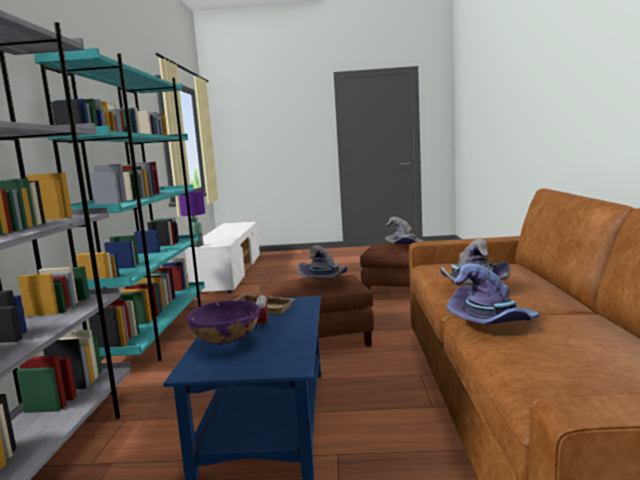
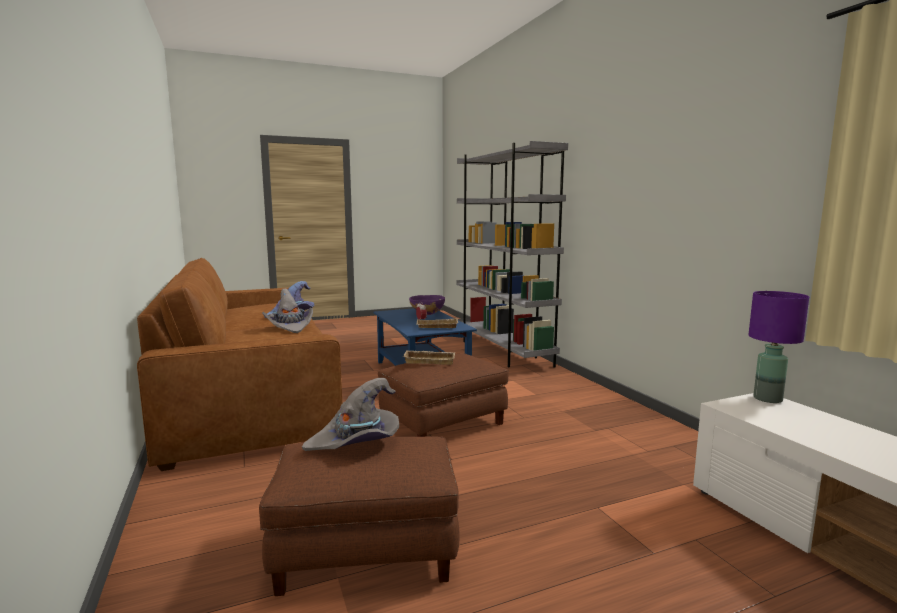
camera: 155 degrees right, 0 degrees up
(157, 333) = (619, 410): turquoise bookcase -> none
(324, 280) = (430, 360): grey hat -> beige tray

